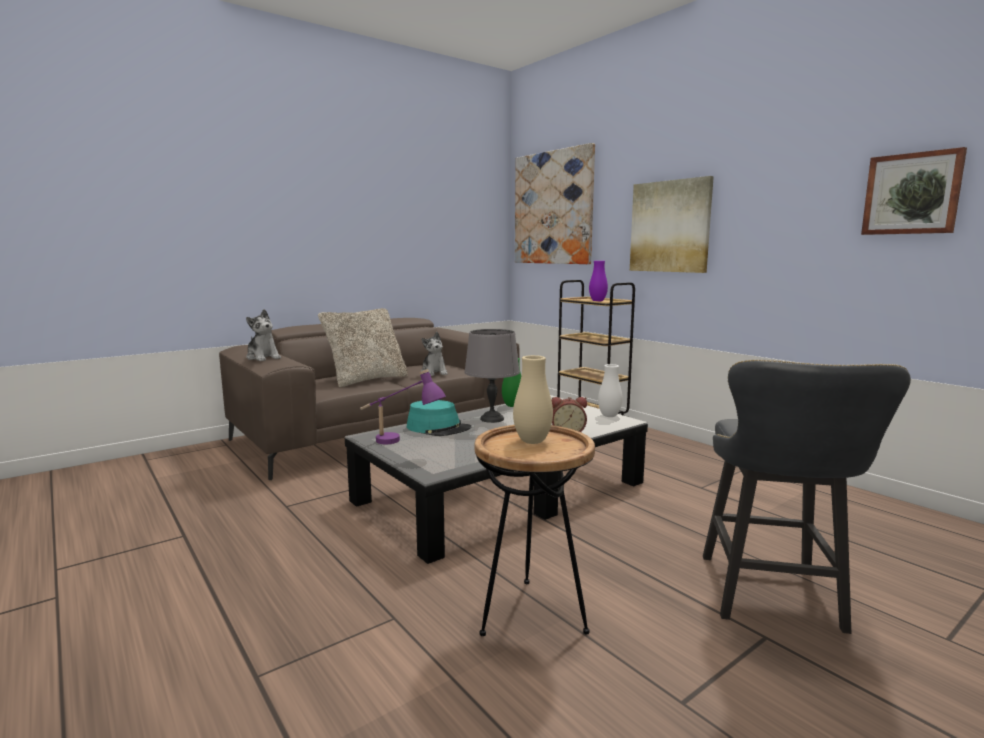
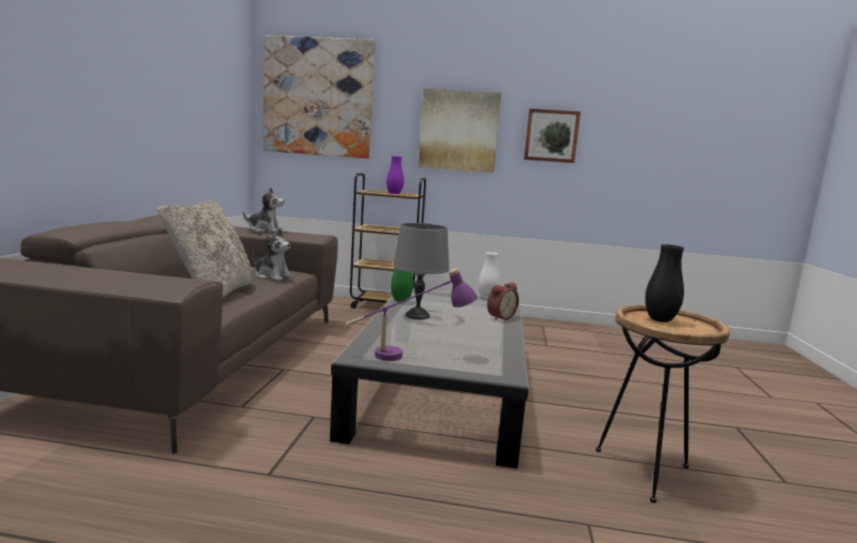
camera: 45 degrees left, 0 degrees up
(263, 358) = (113, 276): plush toy -> plush toy (265, 230)
(438, 428) = (398, 333): turquoise hat -> none
(532, 441) = (660, 320): beige vase -> black vase
(773, 602) = (702, 406): grey stool -> none
(912, 194) = (644, 127): picture -> picture (551, 136)

